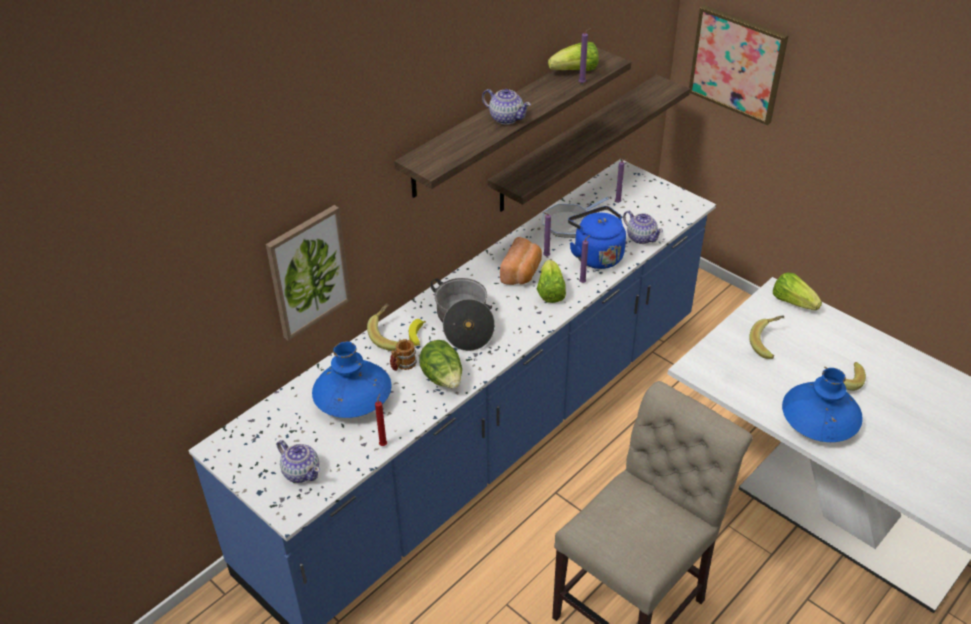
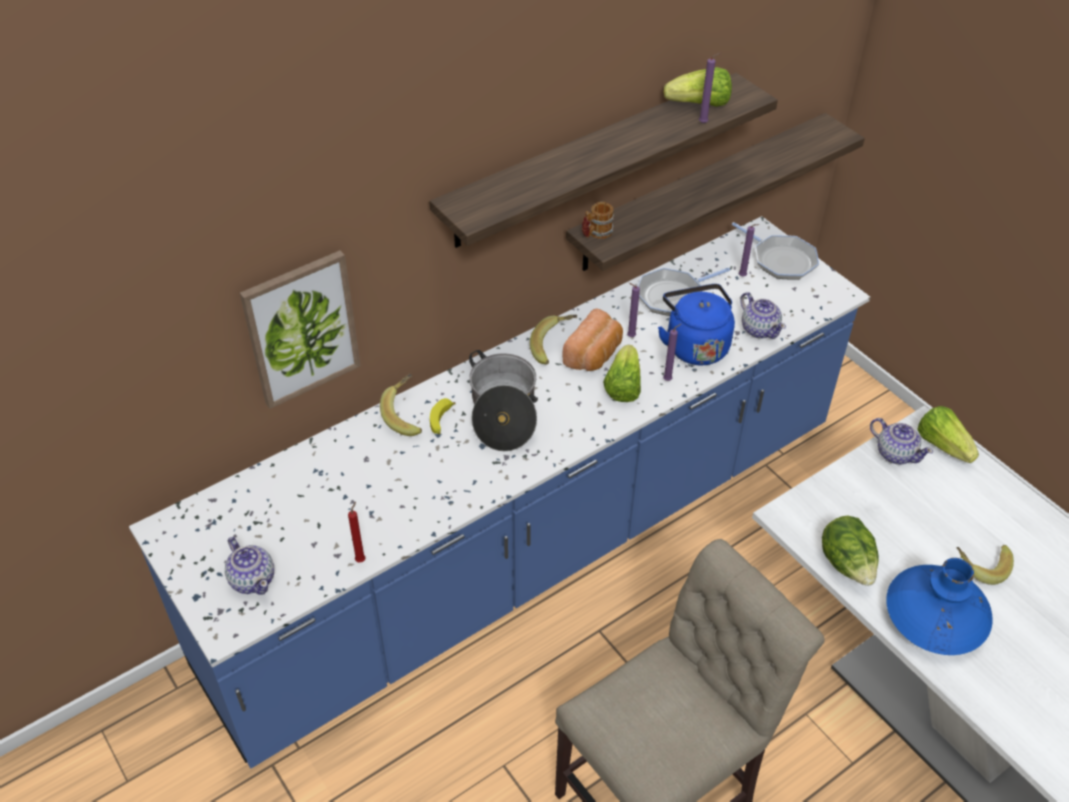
camera: 10 degrees right, 5 degrees up
(353, 399) = (341, 492): blue vase -> none
(403, 365) = (413, 457): mug -> mug (596, 233)
(443, 379) = (457, 483): lettuce -> lettuce (847, 564)
(506, 118) = (589, 160): teapot -> teapot (895, 453)
(643, 187) = (781, 260): none -> frying pan
(737, 64) = (932, 114): picture -> none
(768, 344) = (894, 499): banana -> banana (554, 347)

